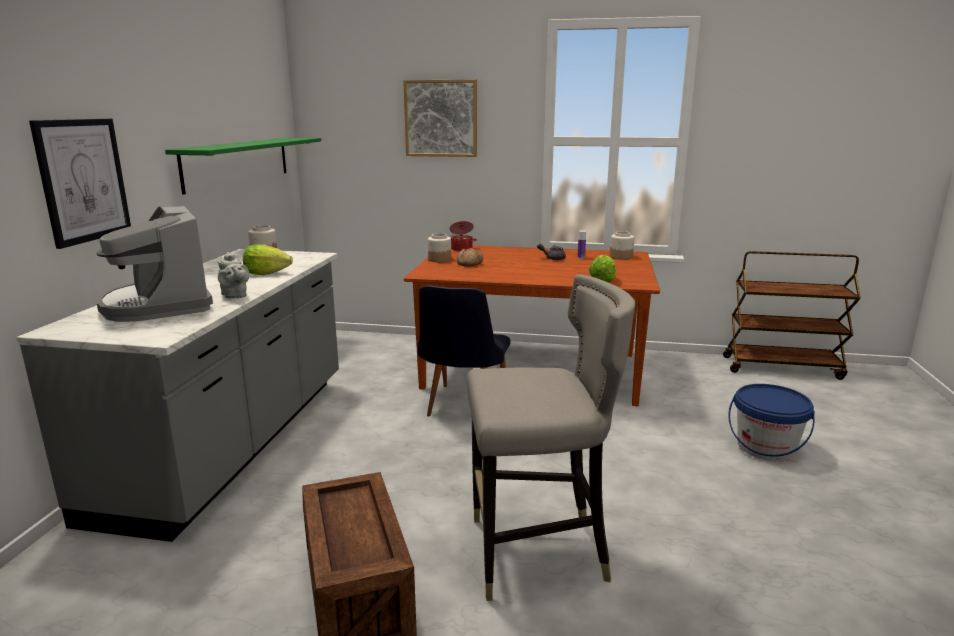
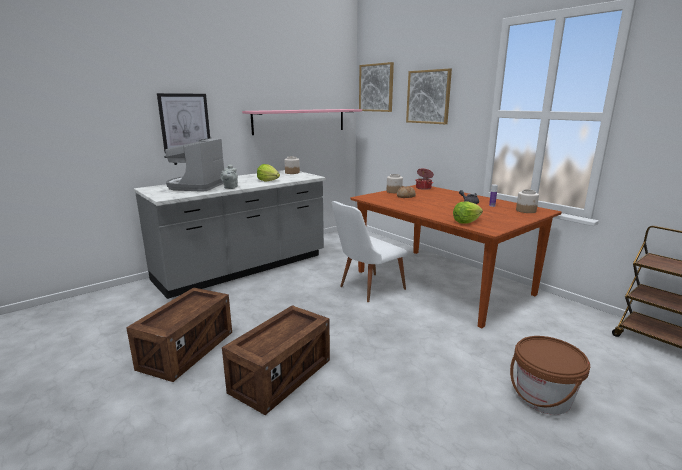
camera: 40 degrees right, 0 degrees up
(238, 162) = (300, 121): green shelf -> pink shelf
(338, 103) = (376, 88): none -> picture
(463, 407) = (366, 289): black chair -> white chair
(538, 553) = (281, 376): grey stool -> crate
(766, 447) = (543, 397): blue bucket -> brown bucket

